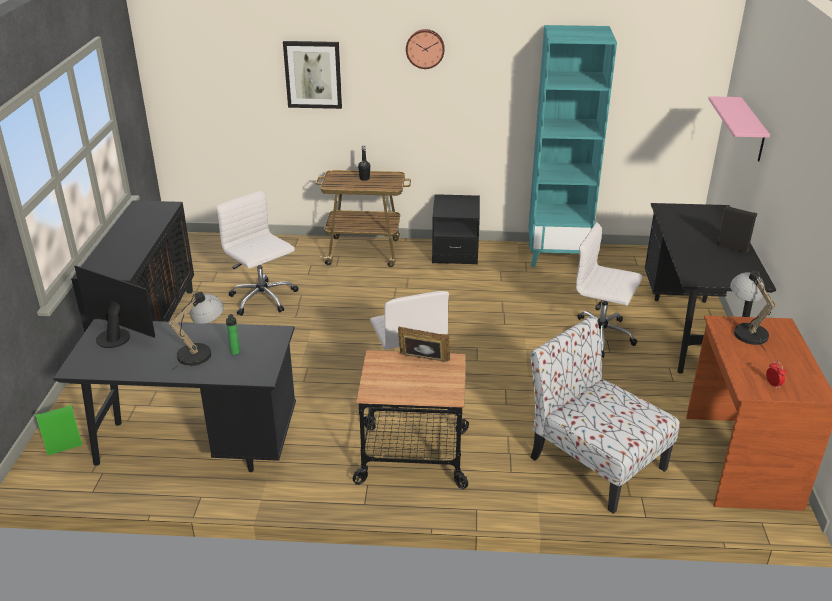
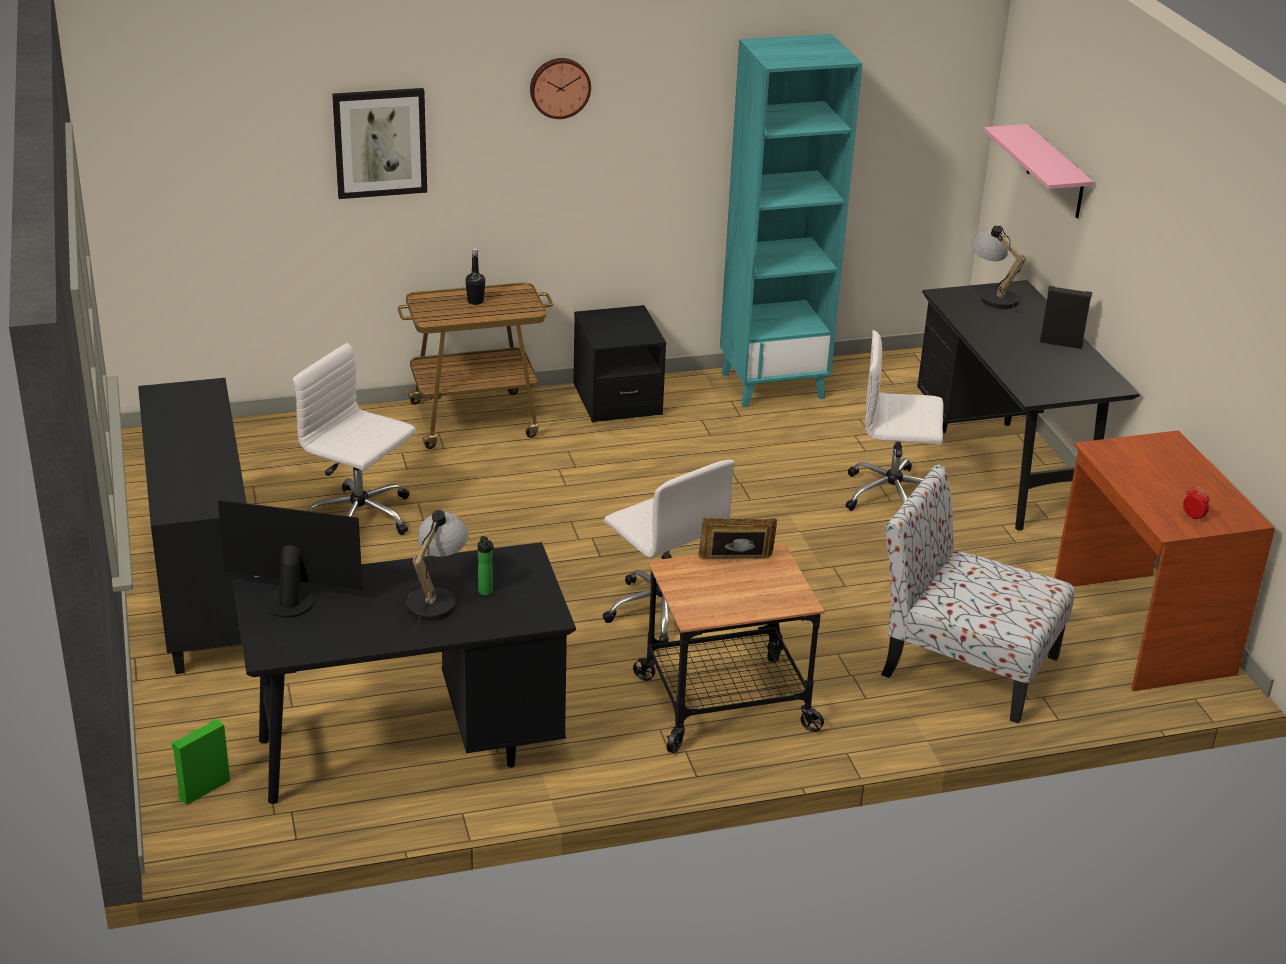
camera: 20 degrees left, 0 degrees up
(745, 330) = (1132, 454): table lamp -> table lamp (992, 296)

